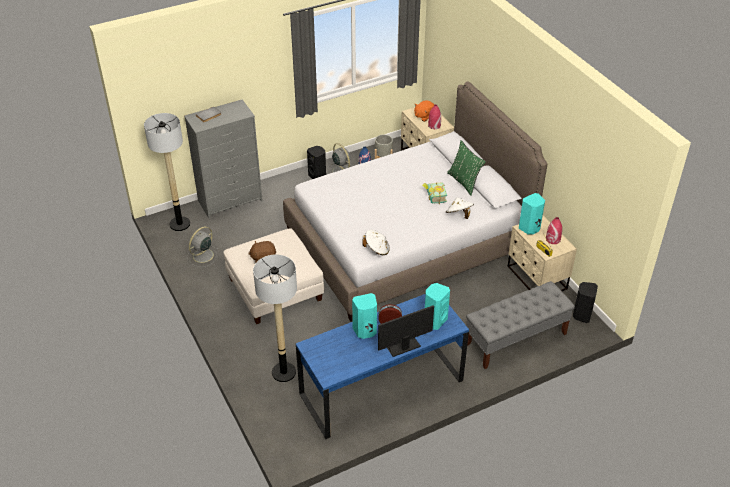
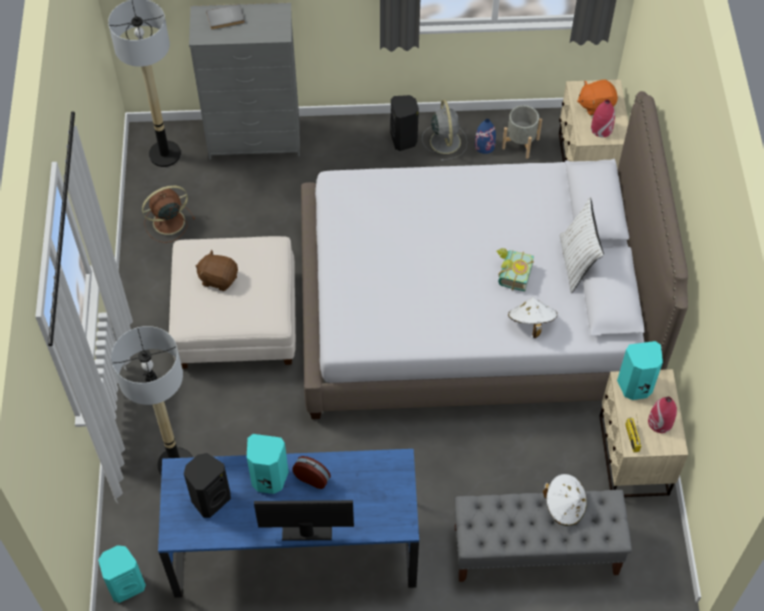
camera: 25 degrees right, 15 degrees up
(202, 256) = (167, 222): grey fan -> brown fan
(377, 249) = (370, 338): white hat -> white hat (564, 506)
(434, 320) = (377, 503): turquoise speaker -> turquoise speaker (126, 585)
(464, 182) = (577, 263): green pillow -> white pillow
(581, 315) = (663, 551): black speaker -> black speaker (210, 499)

